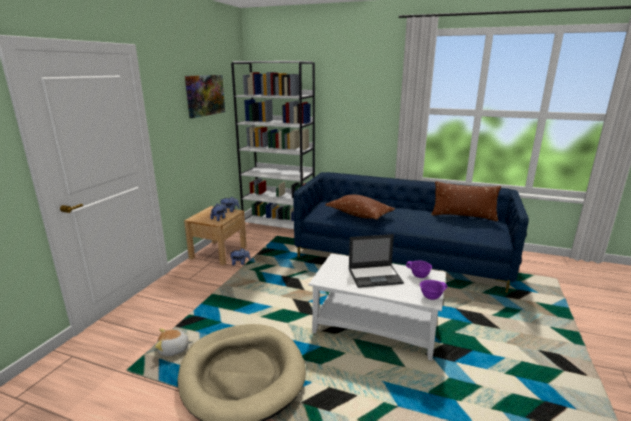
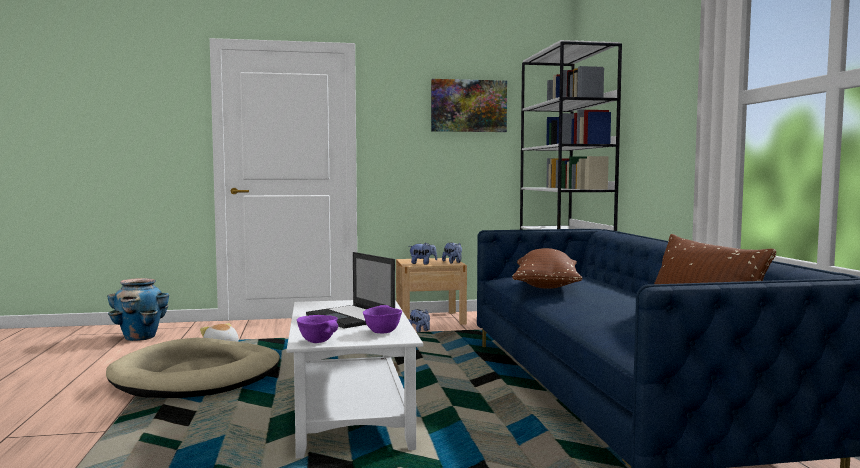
camera: 60 degrees right, 15 degrees down
(63, 395) = (140, 337): none -> planter

